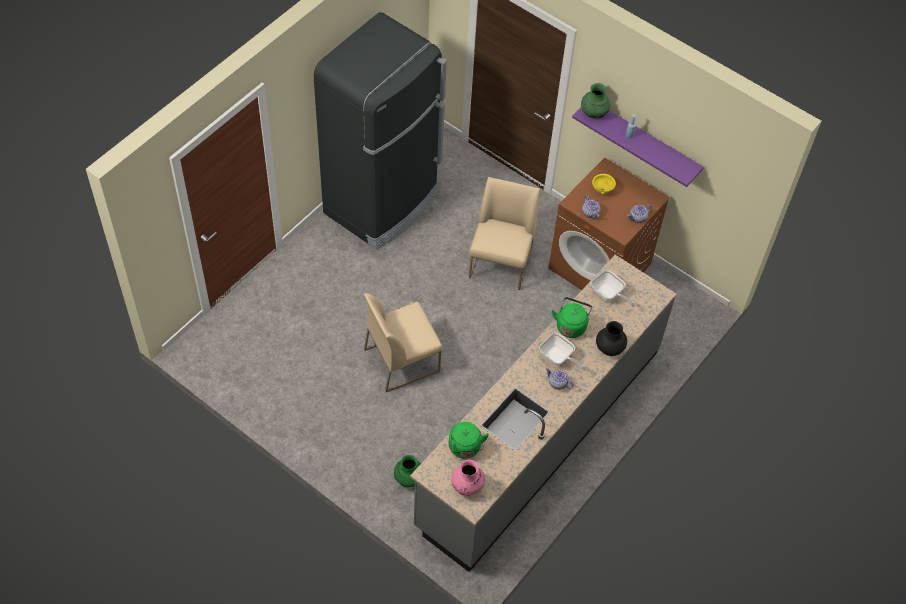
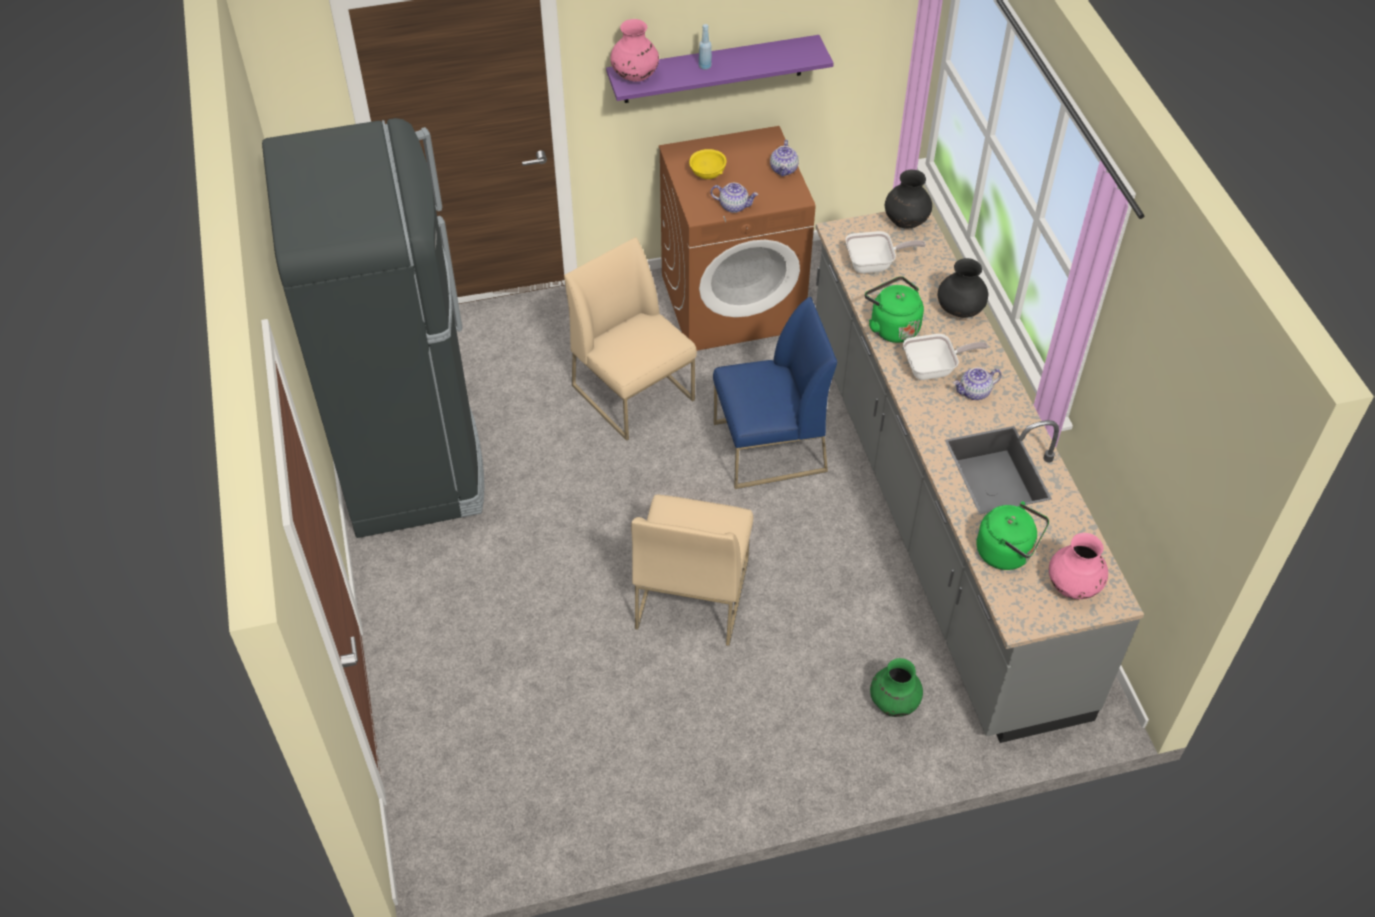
camera: 50 degrees left, 5 degrees down
(517, 339) = (769, 448): none -> blue chair
(593, 113) = (635, 76): green vase -> pink vase
(653, 291) = (905, 221): none -> black vase

